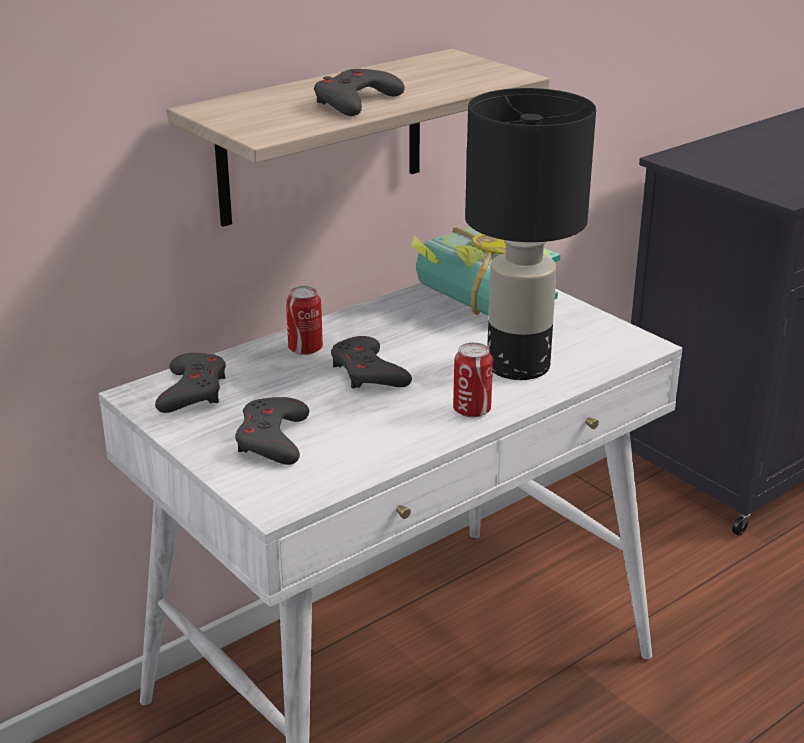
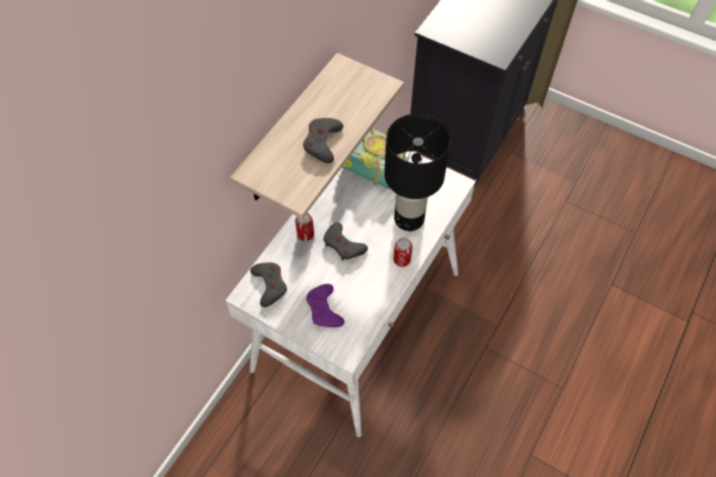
camera: 20 degrees left, 30 degrees up
(272, 439) = (324, 309): grey game controller -> purple game controller

